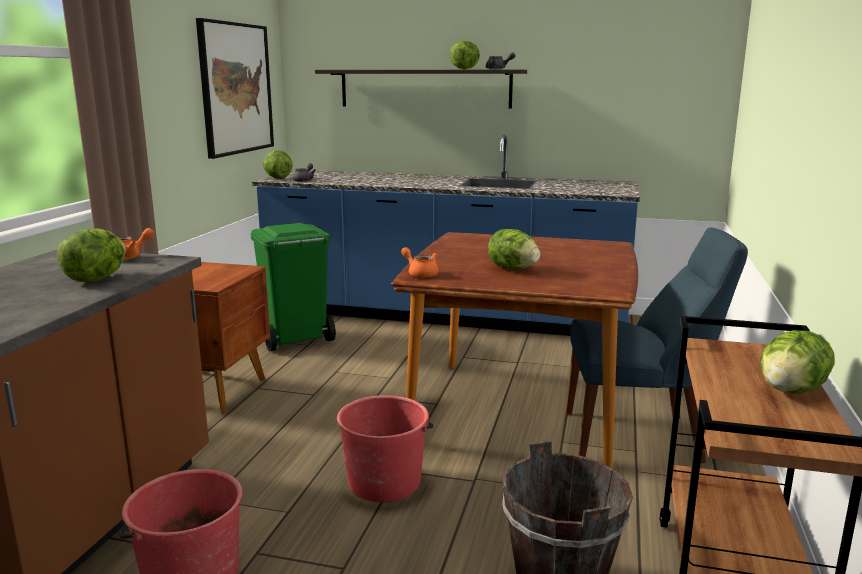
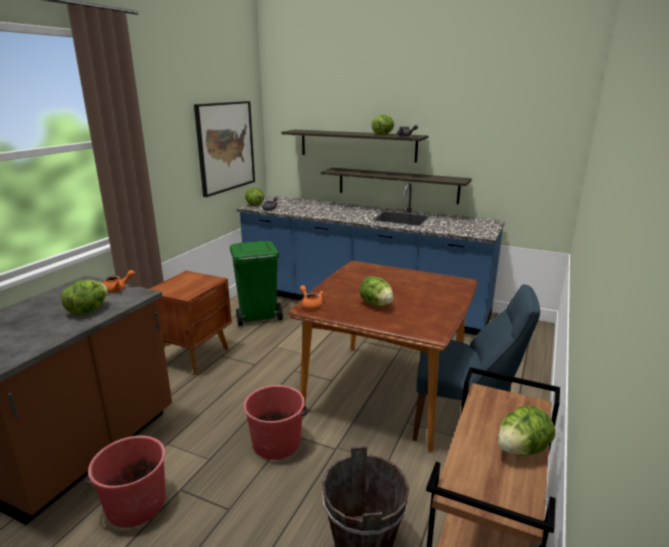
camera: 10 degrees right, 5 degrees up
(484, 142) = (397, 185): none -> shelf

